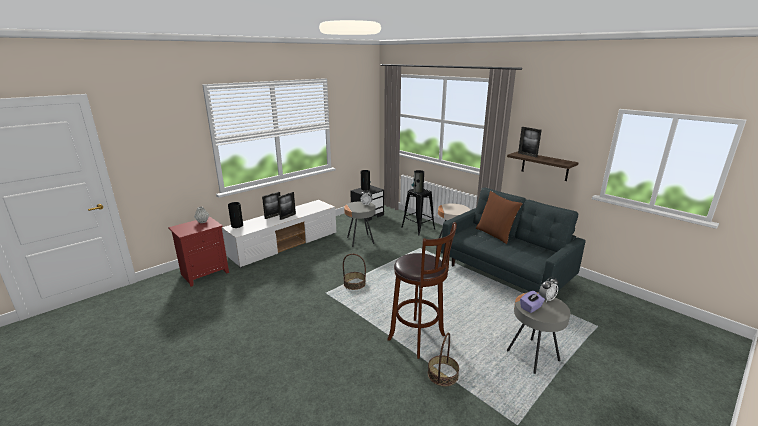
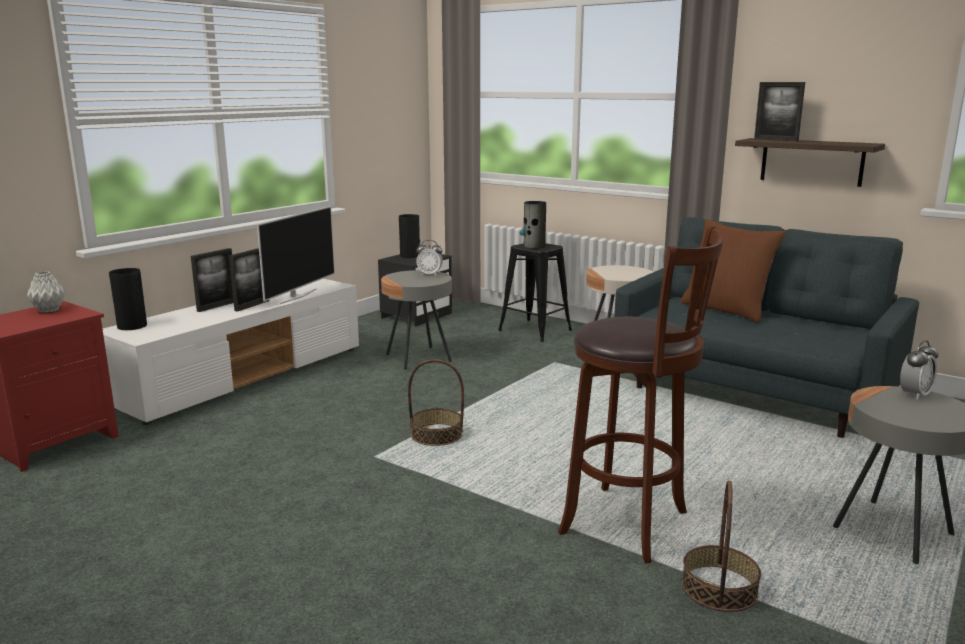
camera: 10 degrees left, 5 degrees down
(308, 212) = (297, 296): none -> television
(531, 307) = (894, 410): purple tissue box -> none

